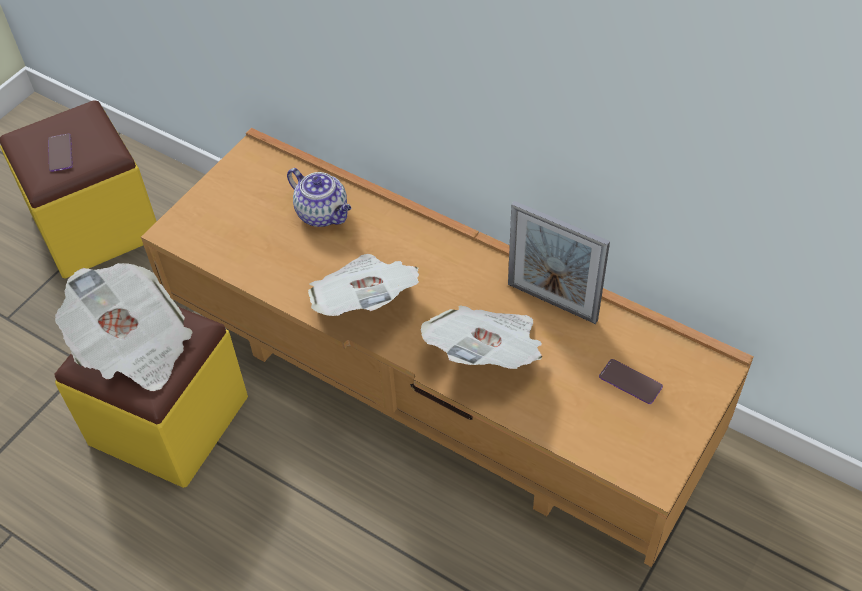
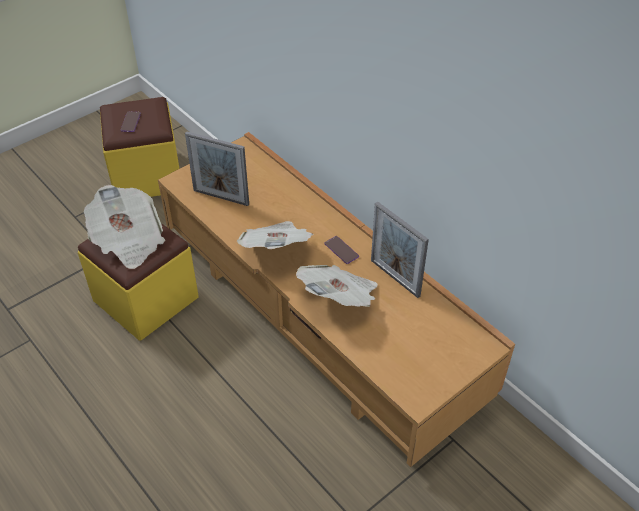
camera: 15 degrees right, 5 degrees down
(250, 241) = (221, 197): none -> picture frame
(323, 214) = (272, 192): teapot -> none
(630, 382) = (426, 338): phone -> phone (341, 250)

